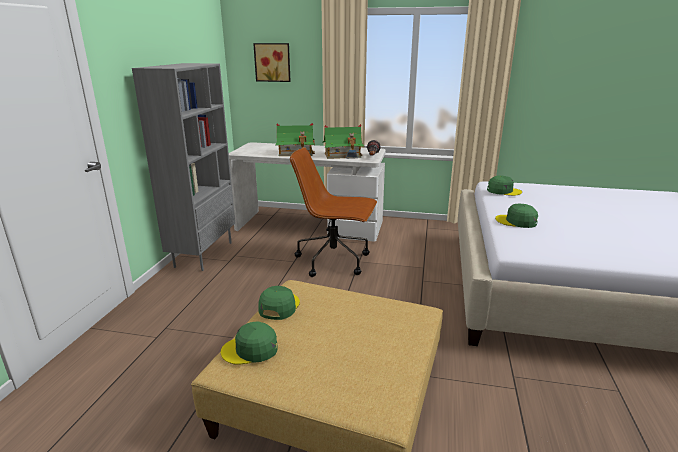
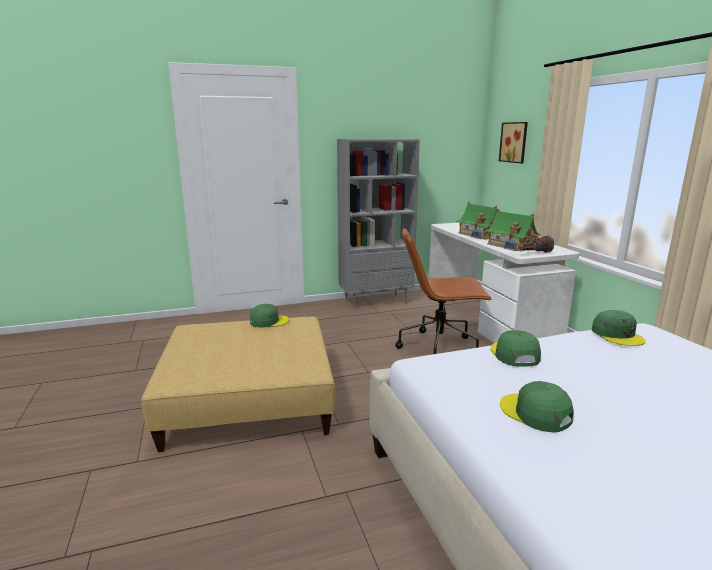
camera: 60 degrees right, 5 degrees down
(250, 349) = (210, 327): green cap -> green cap (535, 413)
(334, 261) = (440, 347): brown office chair -> brown office chair turned 75 degrees counterclockwise

